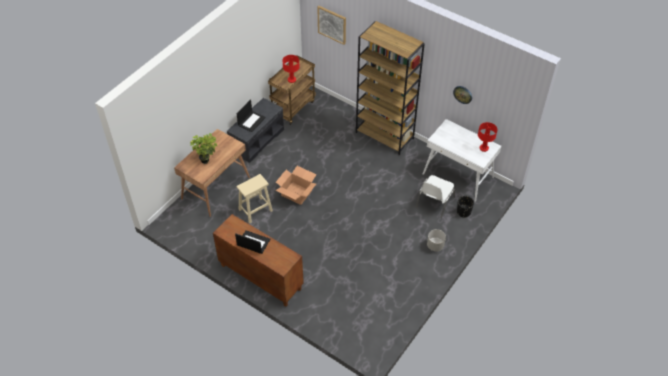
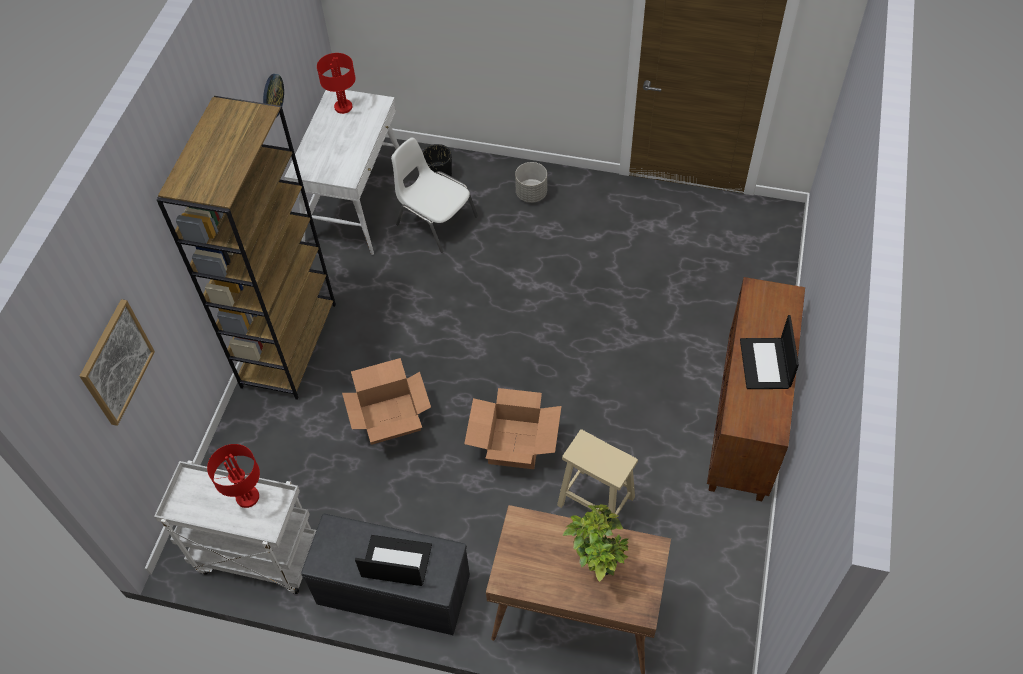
camera: 110 degrees left, 5 degrees up
(293, 107) = (255, 556): brown cart -> white cart
(331, 158) = (390, 418): none -> cardboard box
(434, 202) = (435, 220): white chair -> white chair turned 150 degrees counterclockwise

